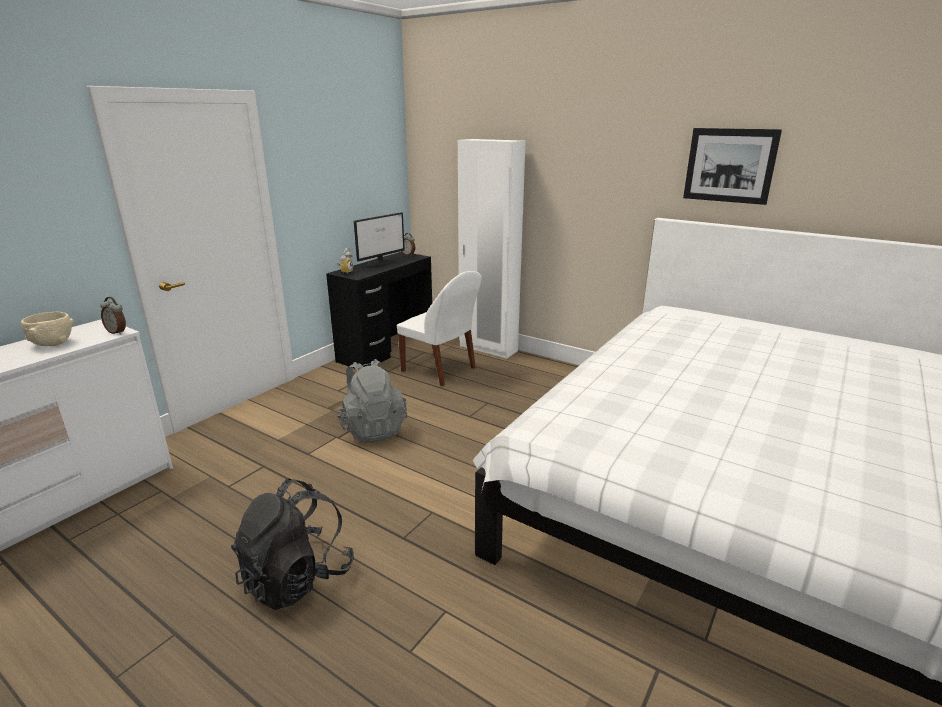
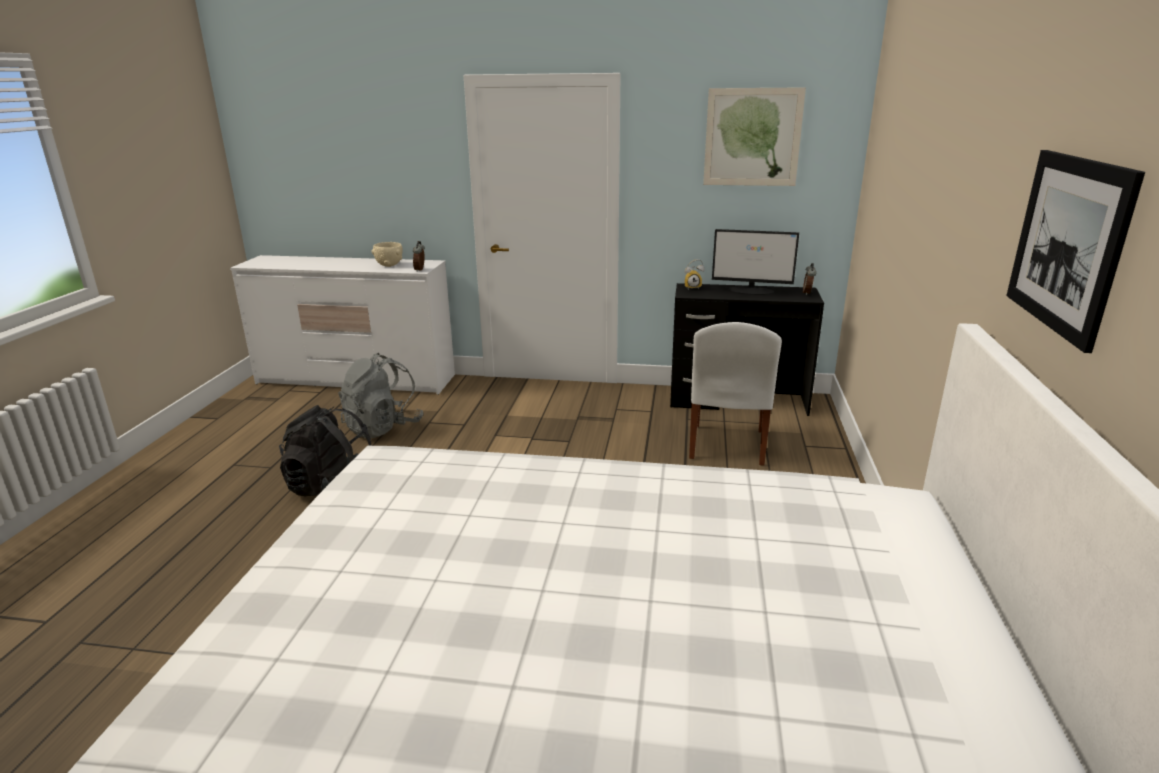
camera: 65 degrees right, 0 degrees up
(351, 146) = (752, 137): none -> picture
(373, 429) = (560, 450): grey backpack -> grey backpack (383, 427)
(488, 349) = (832, 459): white wardrobe -> none

